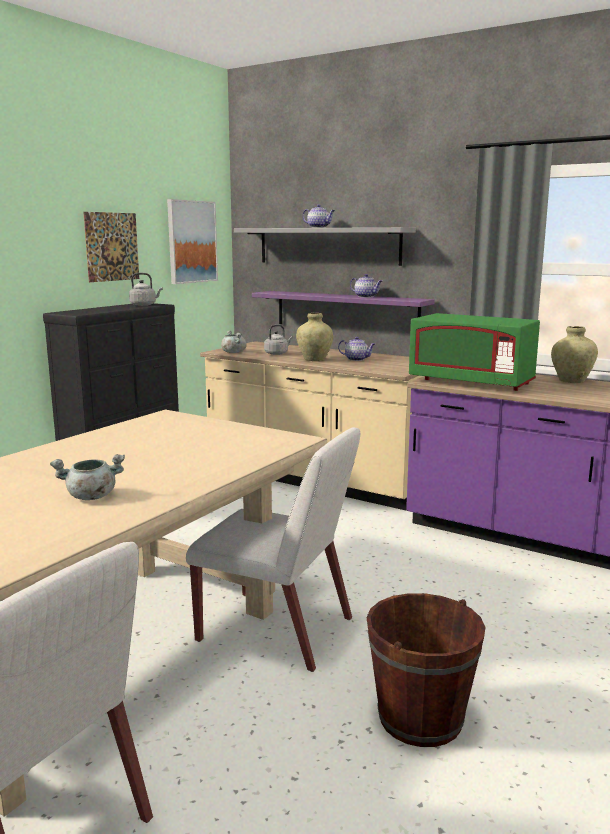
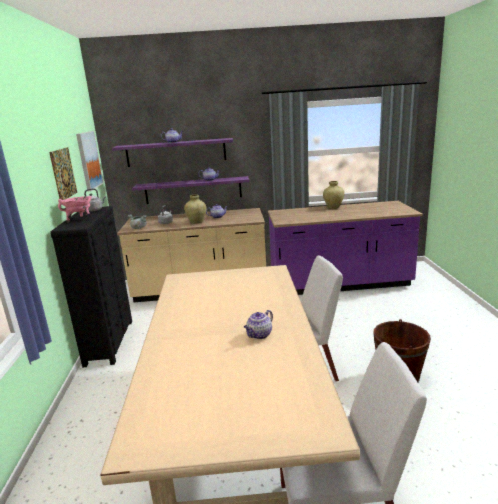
camera: 35 degrees left, 5 degrees up
(90, 497) = (259, 335): grey cooking pot -> teapot
(101, 309) = (79, 219): none -> pink cooking pot
(328, 246) = (176, 152): grey shelf -> purple shelf
(471, 382) = (299, 217): green microwave -> none

